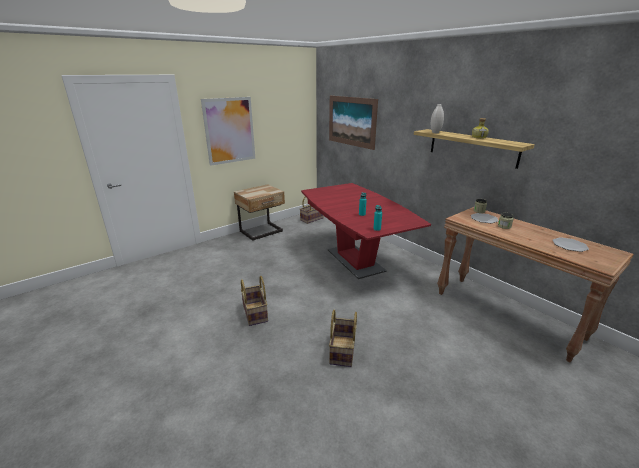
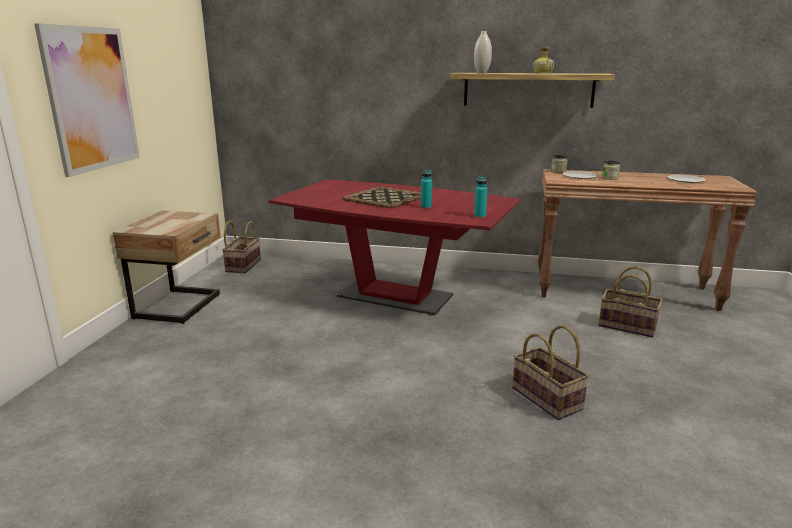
camera: 40 degrees left, 5 degrees down
(255, 313) = (364, 415): basket -> basket (627, 326)
(351, 121) = (301, 77): picture -> none
(354, 203) = (385, 198): none -> tray

